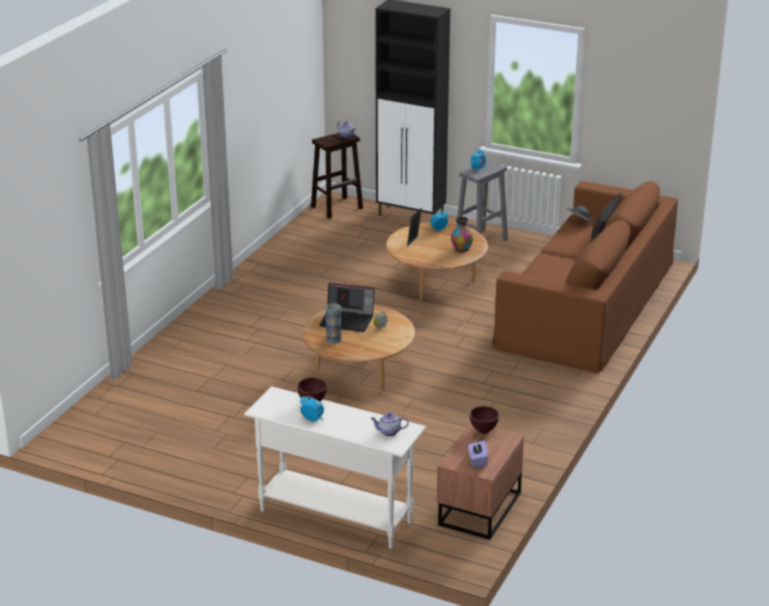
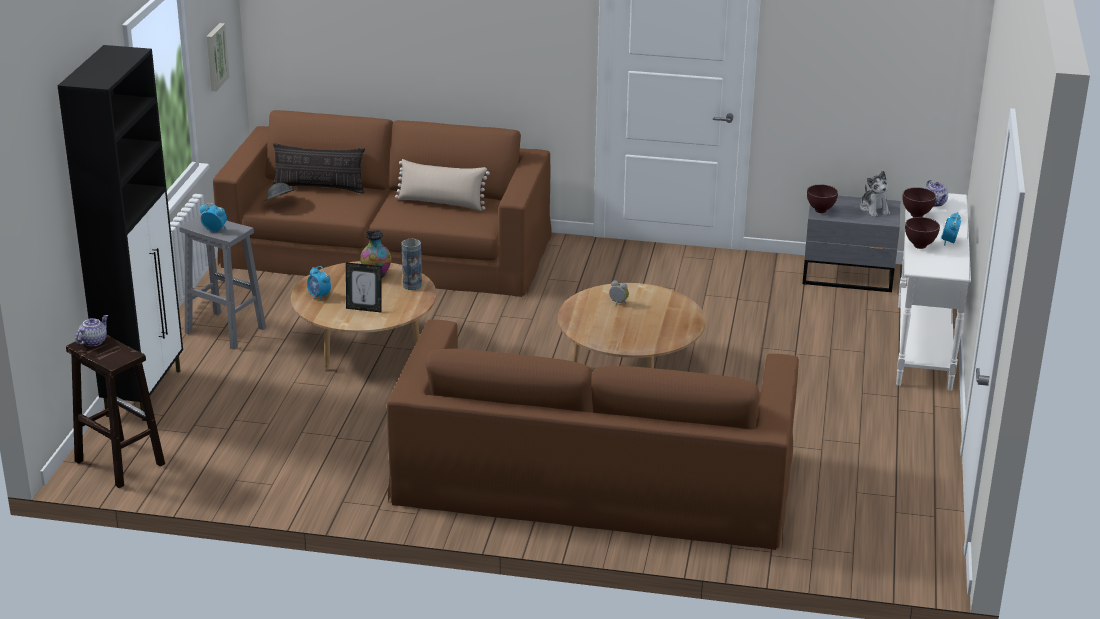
camera: 105 degrees left, 0 degrees up
(235, 340) = (594, 478): none -> brown sofa
(333, 340) = (664, 328): vase -> vase (412, 285)
(348, 320) = (610, 326): laptop -> none
(369, 417) = (917, 215): none -> brown bowl
(477, 460) = (874, 209): purple tissue box -> plush toy
(477, 509) = (849, 276): brown nightstand -> grey nightstand
(564, 276) = (441, 203): none -> beige pillow
(630, 113) = (215, 56): none -> picture

